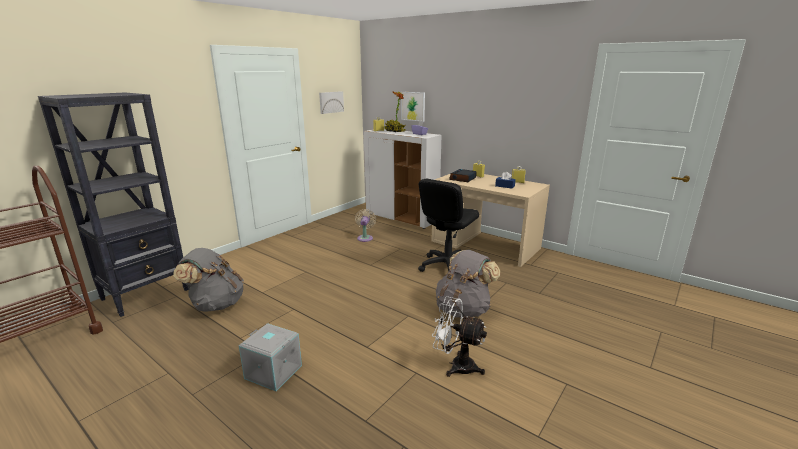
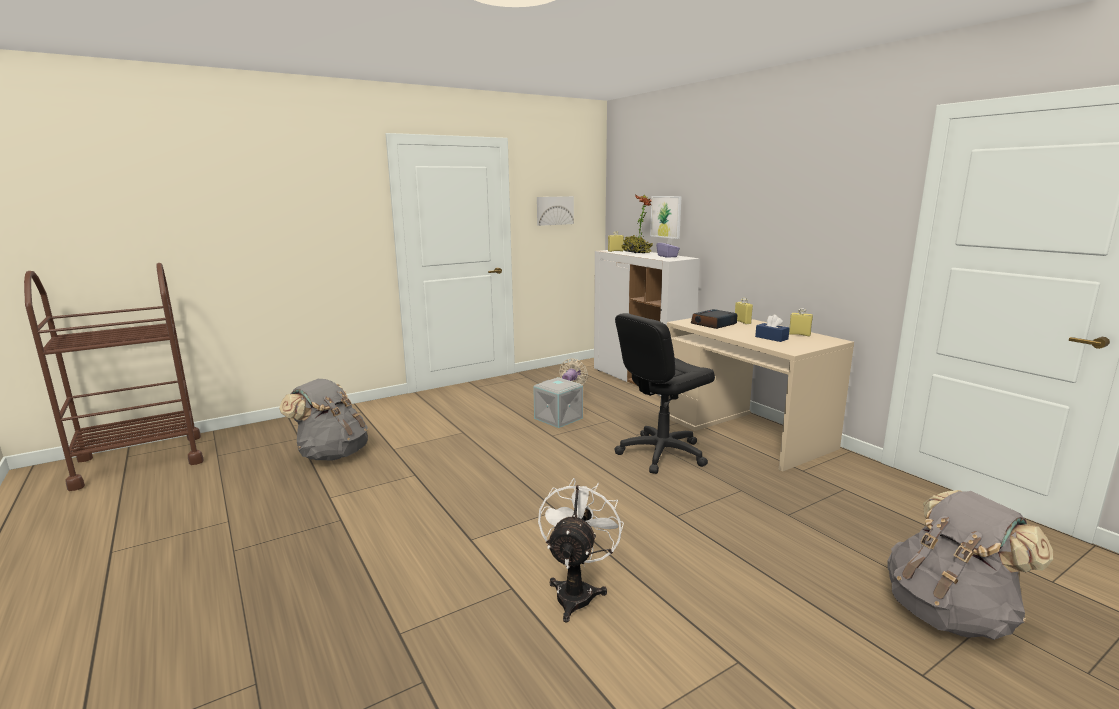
camera: 20 degrees right, 5 degrees down
(146, 294) = (271, 431): black bookcase -> none
(272, 372) = (335, 546): grey storage box -> grey storage box (557, 418)
(456, 365) = (577, 591): white fan -> white fan turned 60 degrees clockwise
(463, 310) = (643, 517): grey backpack -> grey backpack (949, 614)

